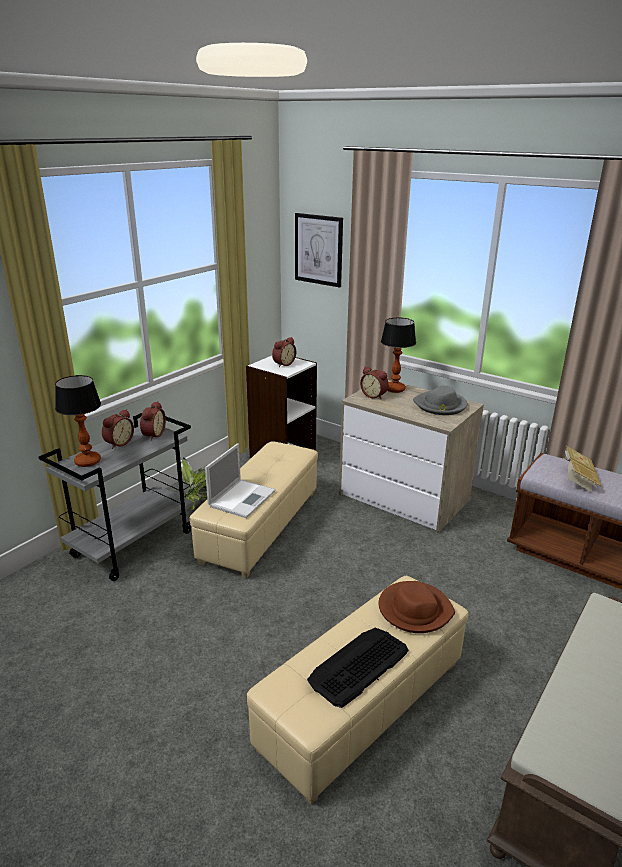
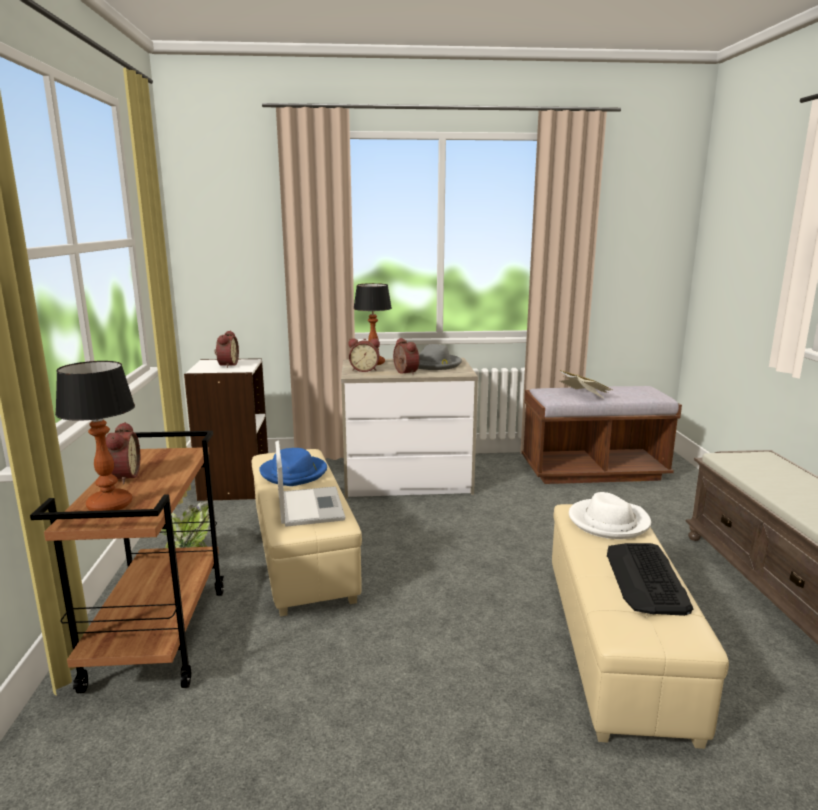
camera: 40 degrees left, 10 degrees down
(134, 543) = (158, 636): grey cart -> brown cart
(152, 435) = (159, 458): alarm clock -> alarm clock (404, 372)
(270, 467) = (294, 473): none -> blue hat
(318, 249) = (229, 229): picture -> none
(414, 610) = (608, 522): brown hat -> white hat

